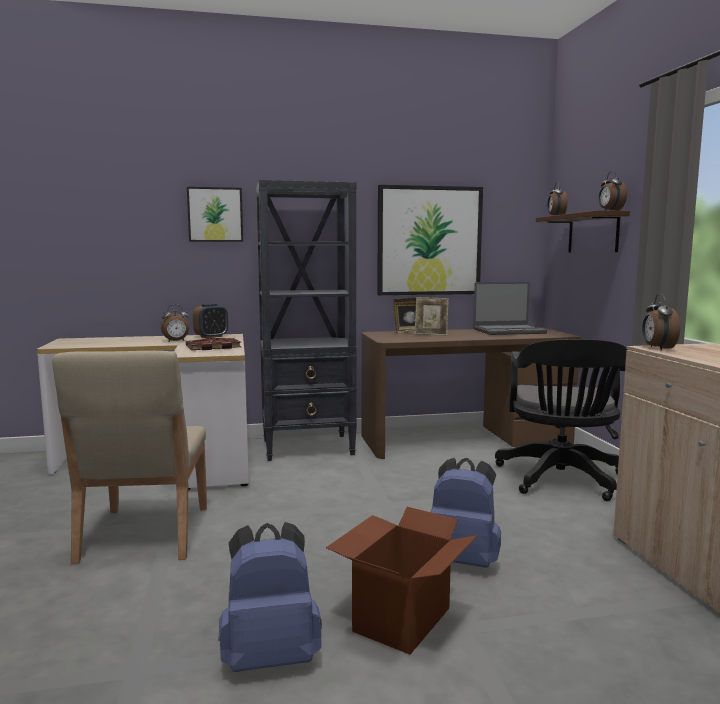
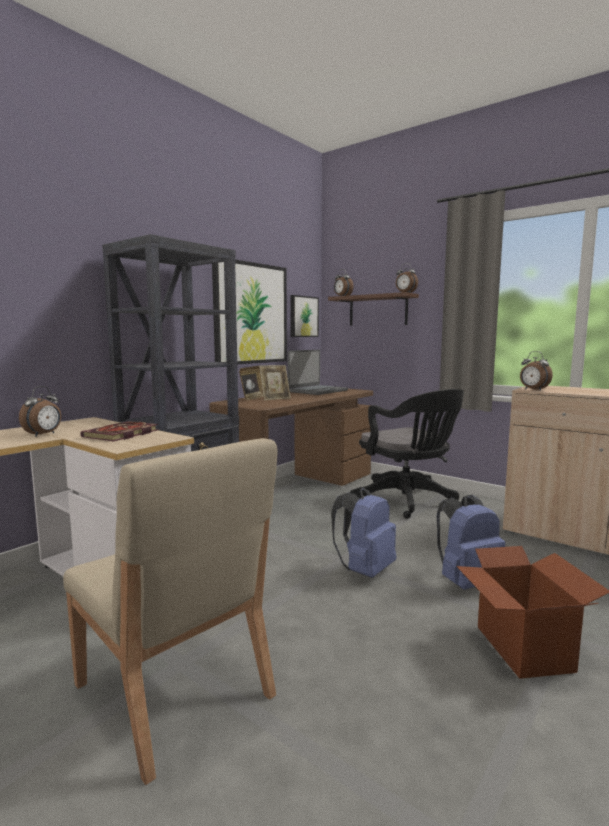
camera: 40 degrees left, 0 degrees up
(211, 337) = (70, 424): alarm clock -> none
(215, 215) = (52, 272): picture -> picture (303, 316)
(271, 656) = (519, 741): blue backpack -> blue backpack (364, 570)

